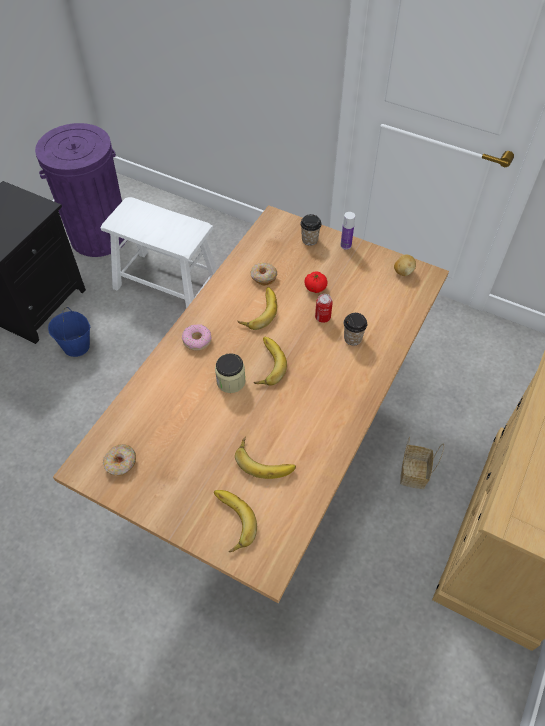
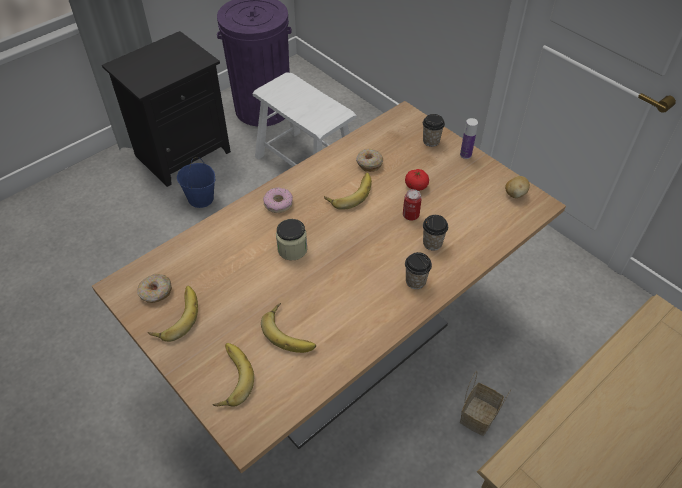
camera: 20 degrees right, 5 degrees down
(266, 364) = (334, 243): banana -> banana (176, 316)
(353, 378) = (415, 281): none -> cup

